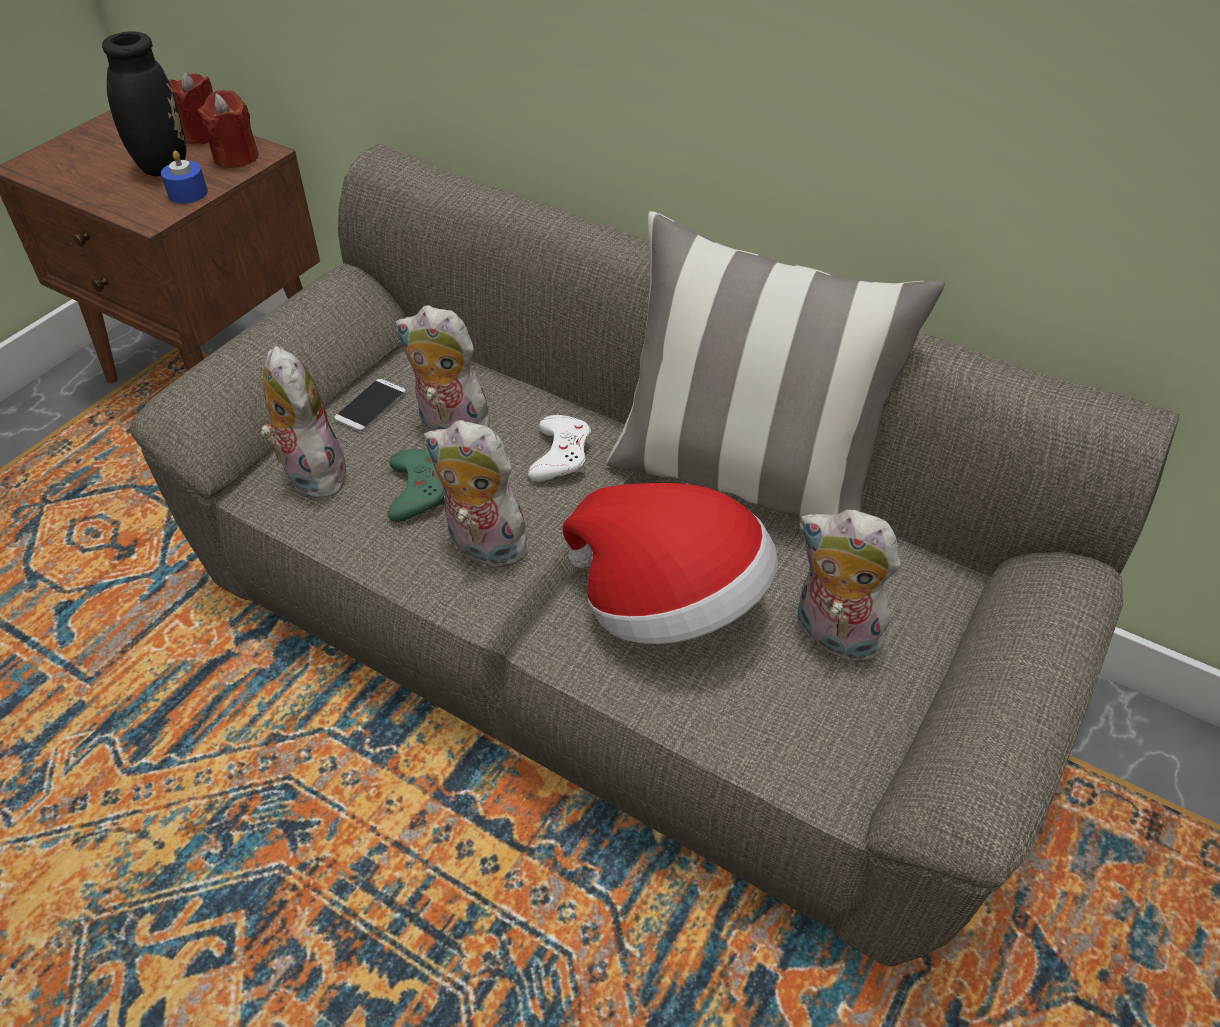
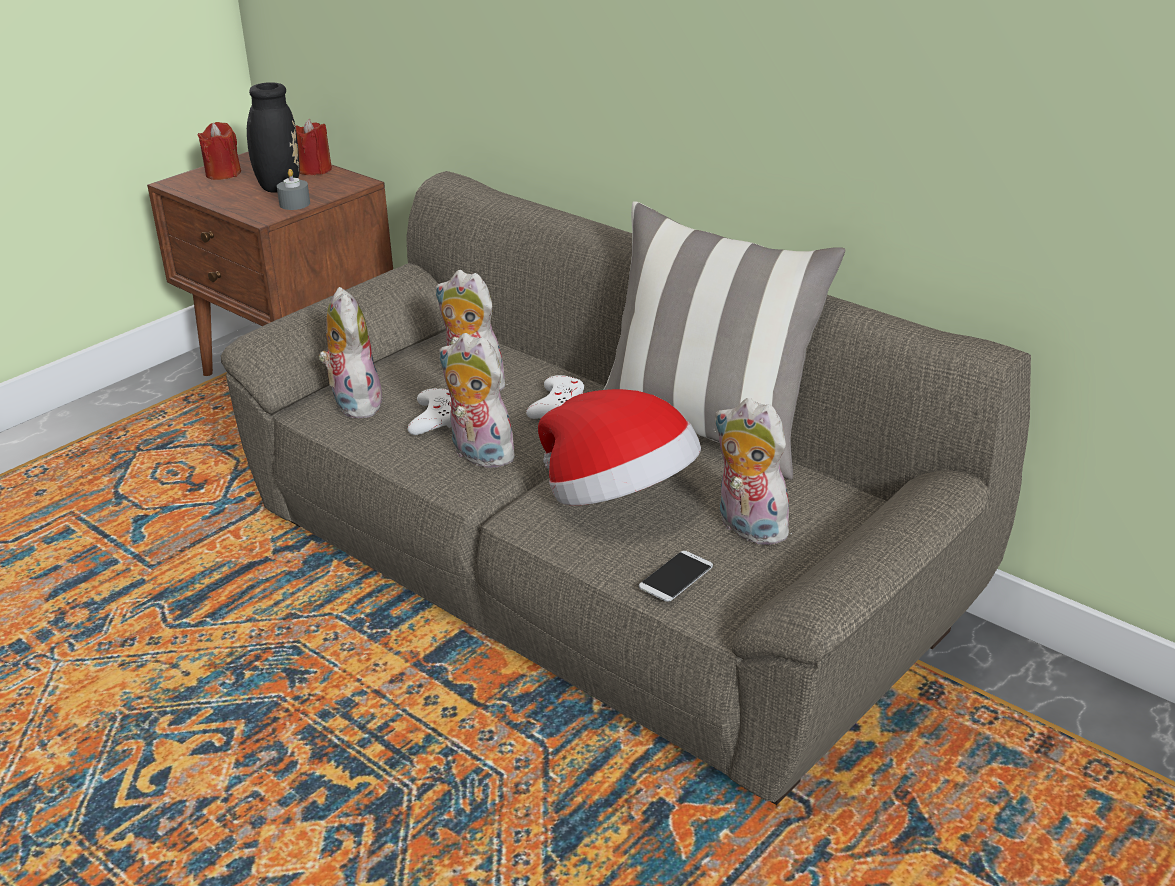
camera: 10 degrees right, 15 degrees down
(188, 193) = (294, 204): blue candle -> grey candle
(236, 157) = (336, 184): red candle -> red candle (223, 173)
(370, 405) = (411, 365): phone -> phone (676, 577)
(417, 490) = (435, 418): green game controller -> white game controller

